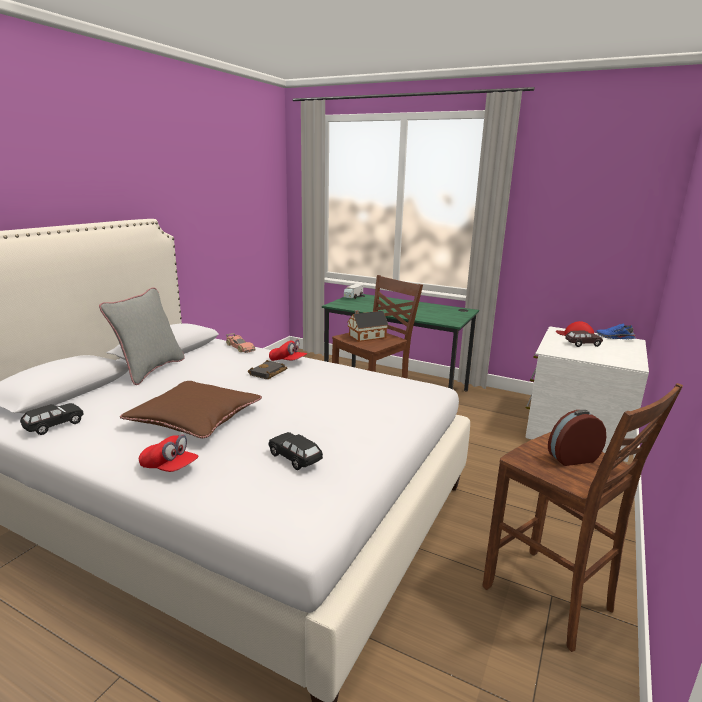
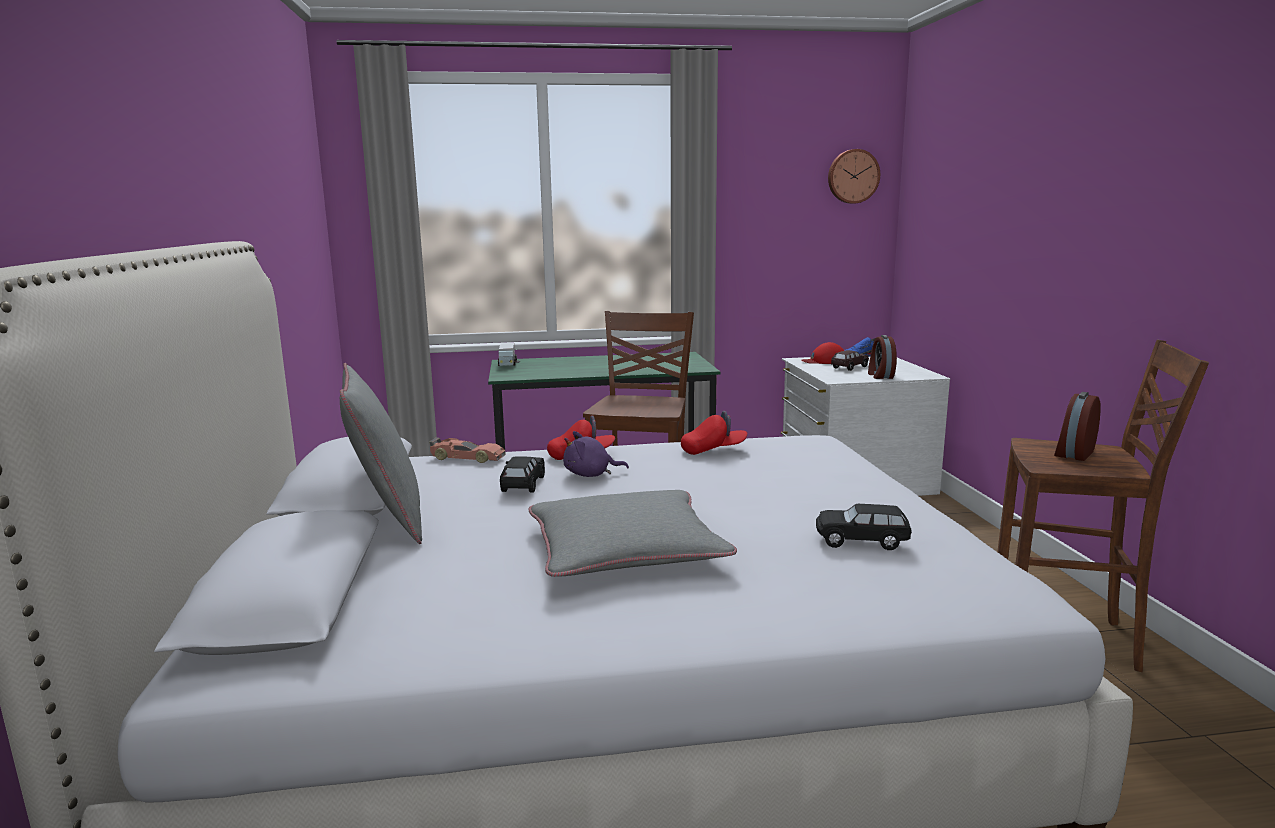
camera: 35 degrees left, 5 degrees down
(54, 425) = (417, 638): black toy car -> black toy car (523, 484)
(169, 467) = (742, 609): red cap -> red cap (713, 450)
(195, 417) = (625, 549): brown pillow -> grey pillow
(268, 373) = (590, 474): black book -> purple plush toy
(365, 337) = (628, 404): toy house -> none
(591, 356) = (880, 376): none -> alarm clock
(636, 190) = (852, 176): none -> wall clock

